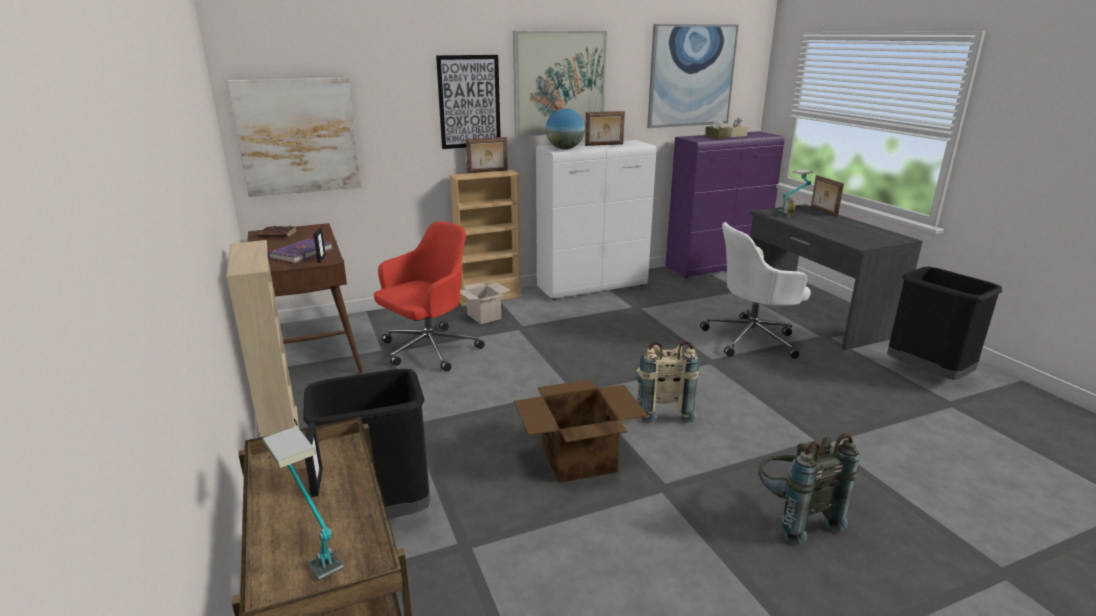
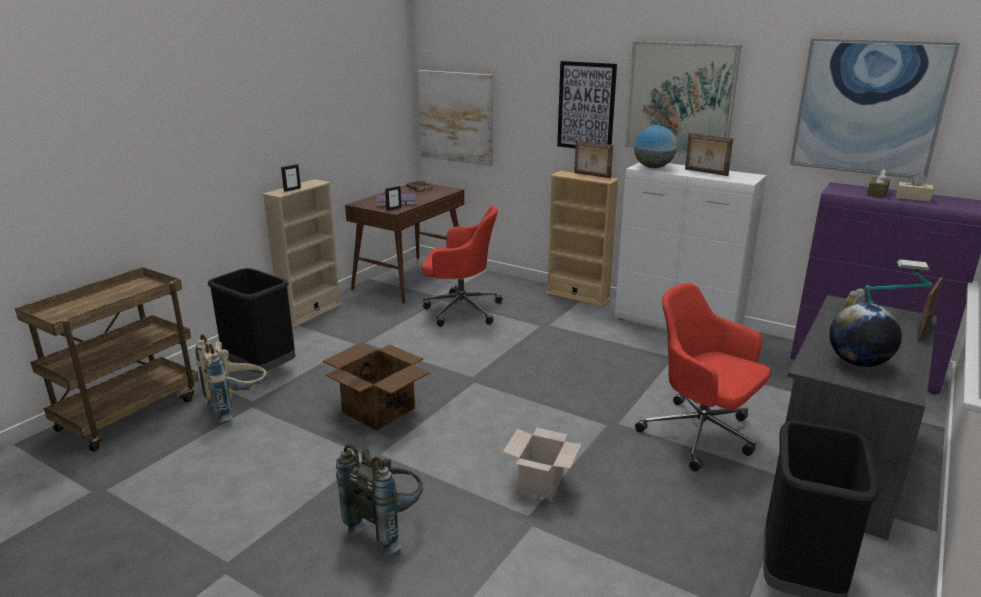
camera: 55 degrees right, 0 degrees up
(311, 542) = (79, 308): table lamp -> none
(316, 482) = (127, 294): picture frame -> picture frame (292, 189)
(485, 316) = (542, 307): cardboard box -> cardboard box (541, 483)
(661, 409) = (488, 423): beige backpack -> beige backpack (238, 407)
(752, 339) = (701, 435): white office chair -> red office chair
(858, 234) = (858, 363): none -> globe

